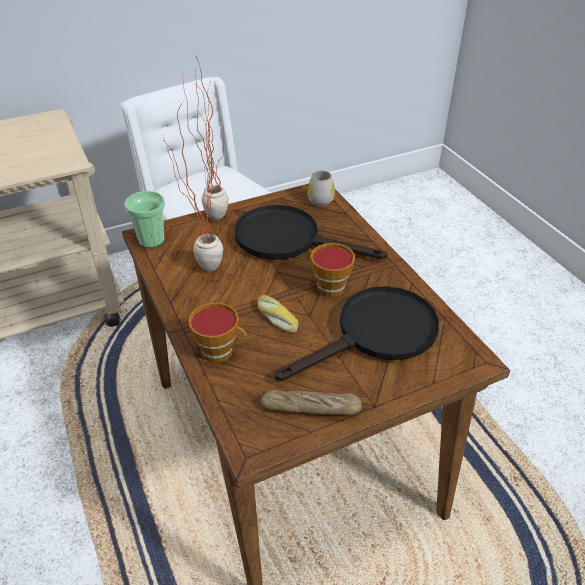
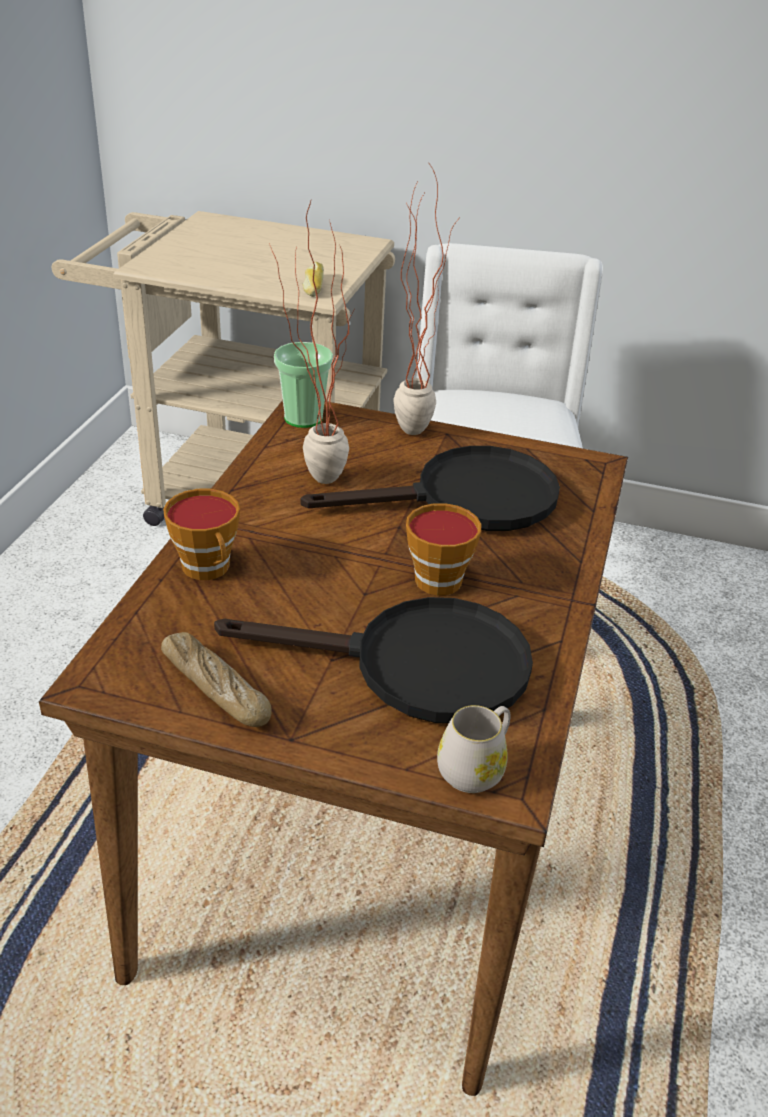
camera: 40 degrees right, 5 degrees down
(276, 318) = (320, 573): bread -> bread (313, 285)
(289, 240) = (466, 499): black frying pan -> black frying pan turned 105 degrees clockwise
(320, 198) = (584, 474): white mug -> white mug (476, 768)

